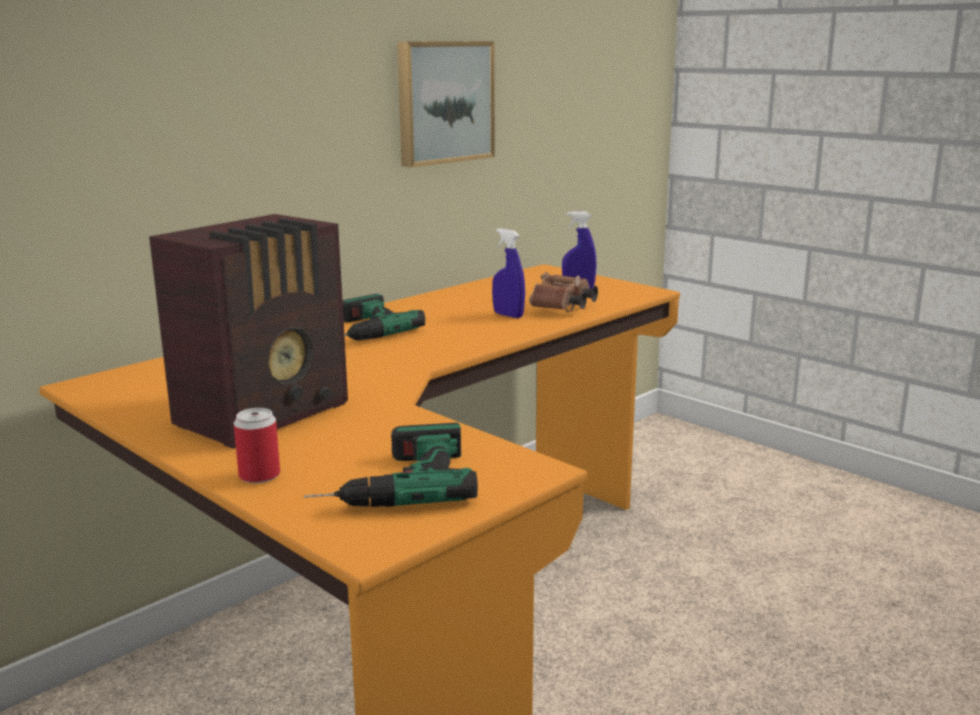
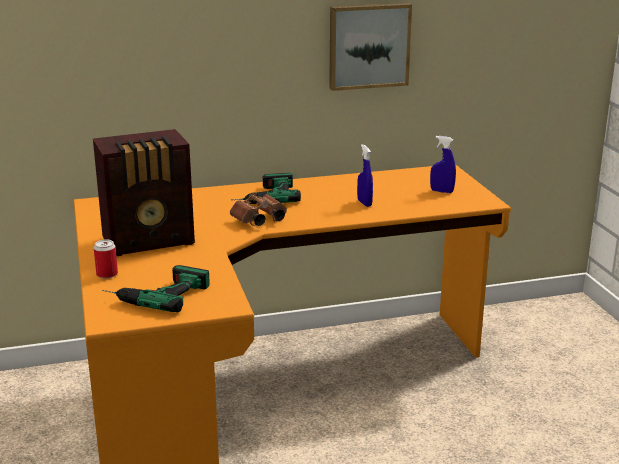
camera: 30 degrees right, 5 degrees up
(563, 308) = (407, 204): brown binoculars -> brown binoculars (258, 221)

